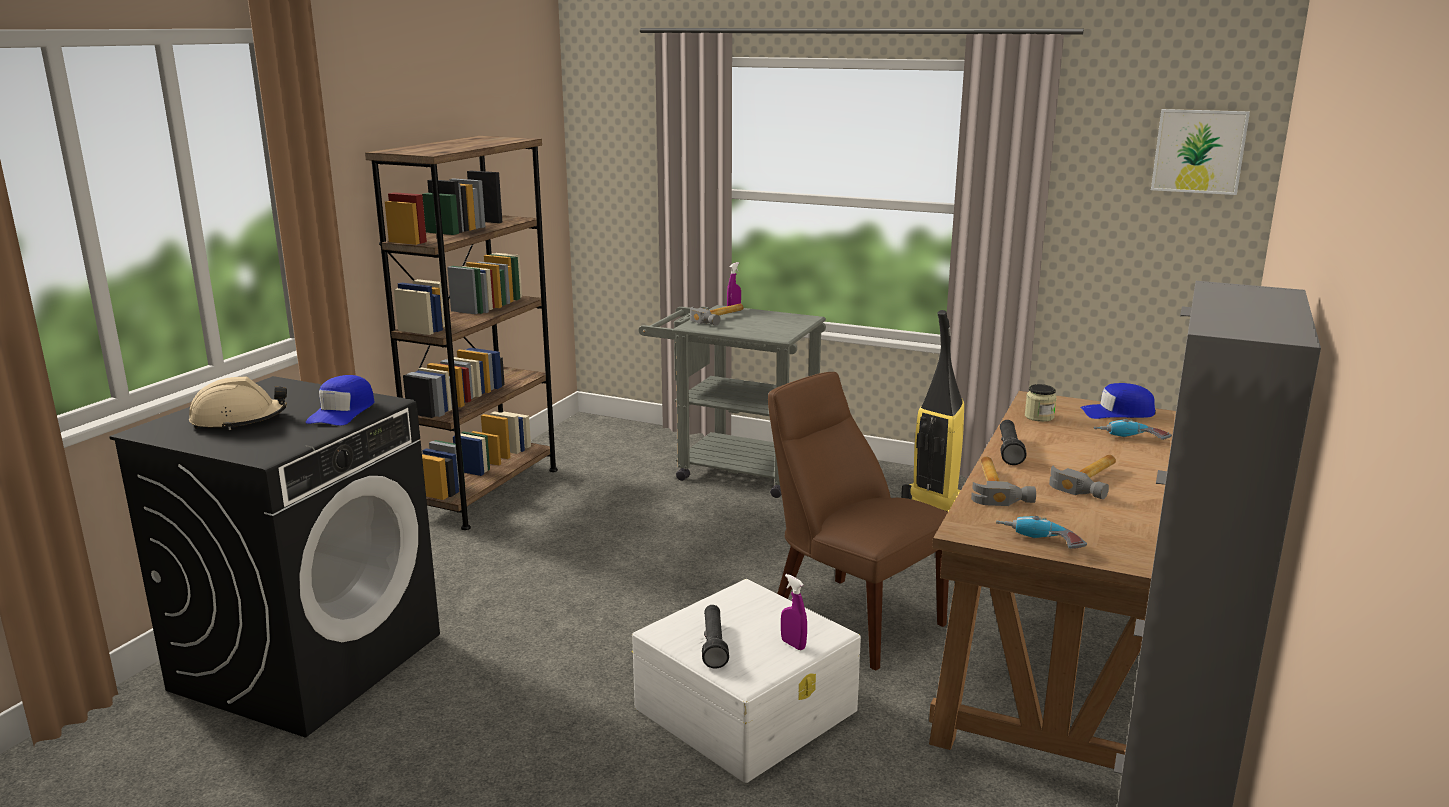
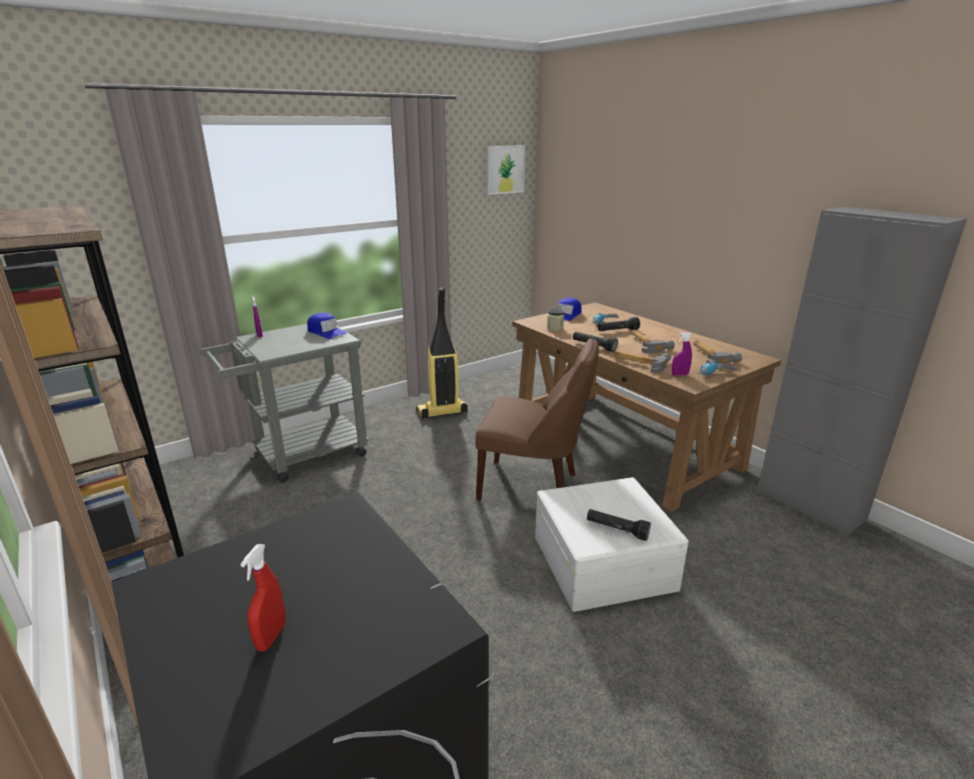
camera: 60 degrees left, 5 degrees up
(239, 420) = (271, 636): beige hard hat -> red spray bottle
(343, 412) = (342, 543): blue cap -> blue cap (326, 332)
(721, 318) = (272, 342): hammer -> hammer (711, 356)
(793, 644) = (633, 501): purple spray bottle -> purple spray bottle (679, 375)
(850, 617) = (533, 487): brown chair -> brown chair turned 150 degrees counterclockwise
(1112, 454) = (617, 331): none -> black flashlight

